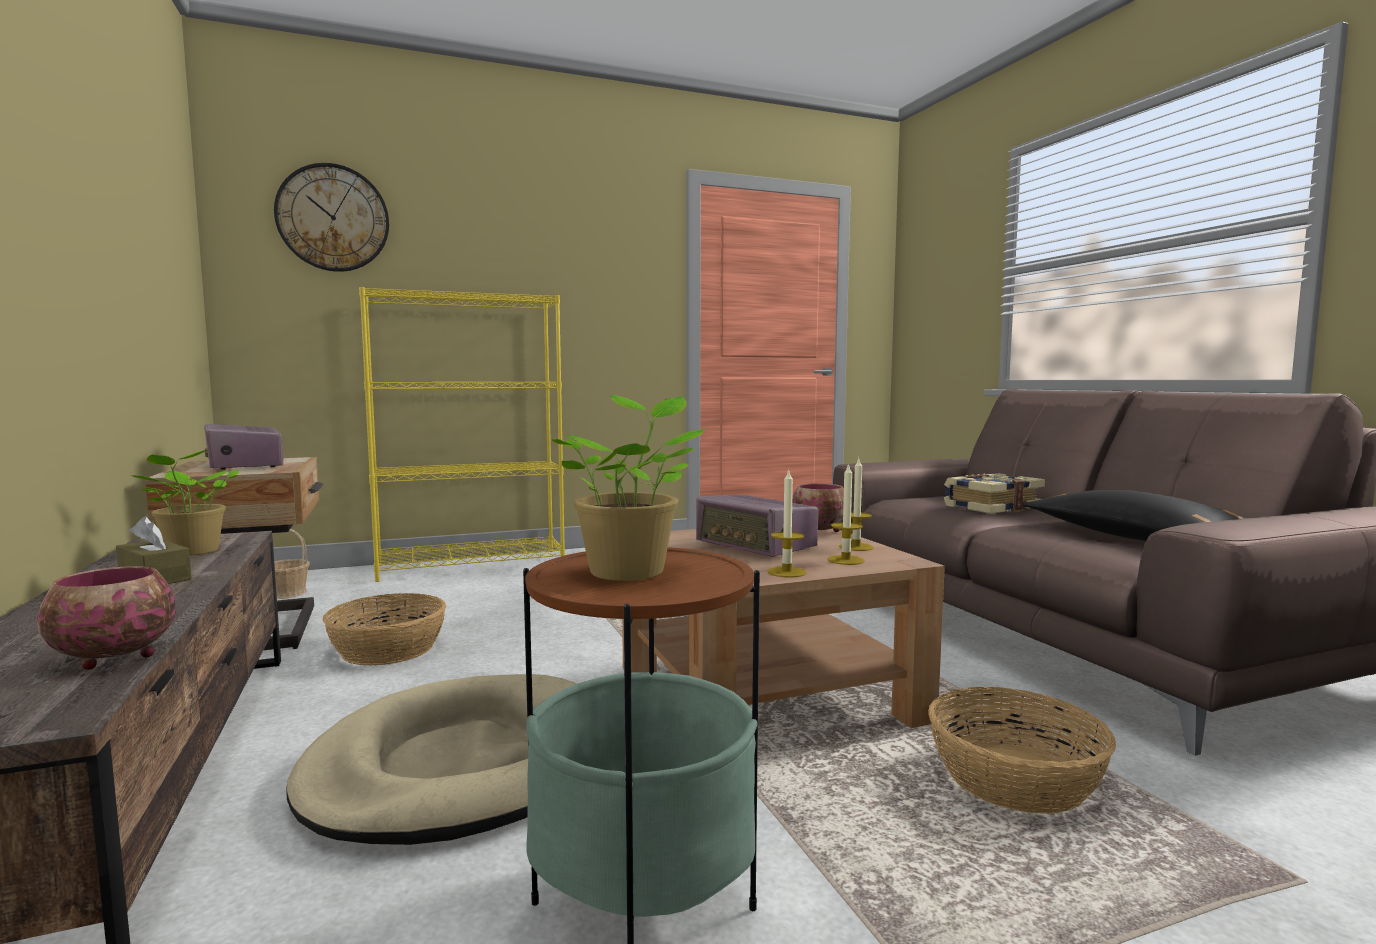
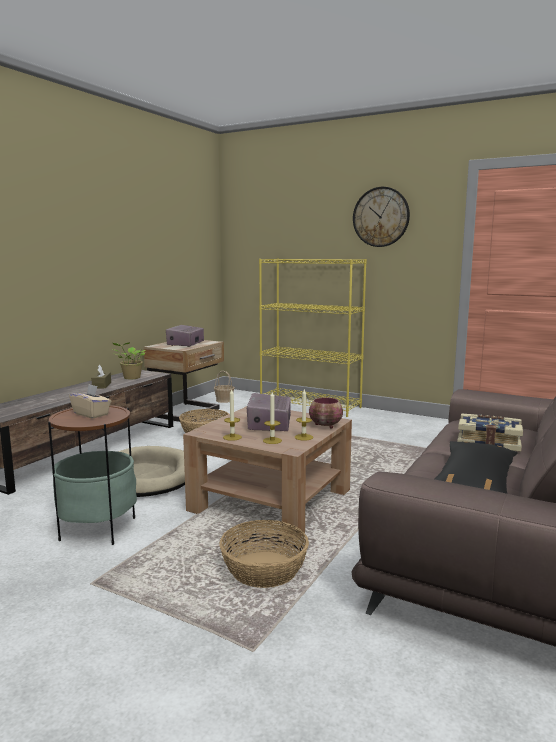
camera: 50 degrees right, 5 degrees up
(112, 658) = (39, 407): bowl -> none
(333, 218) = (267, 220): wall clock -> wall clock (381, 217)
(630, 570) = (91, 414): potted plant -> beige tissue box

